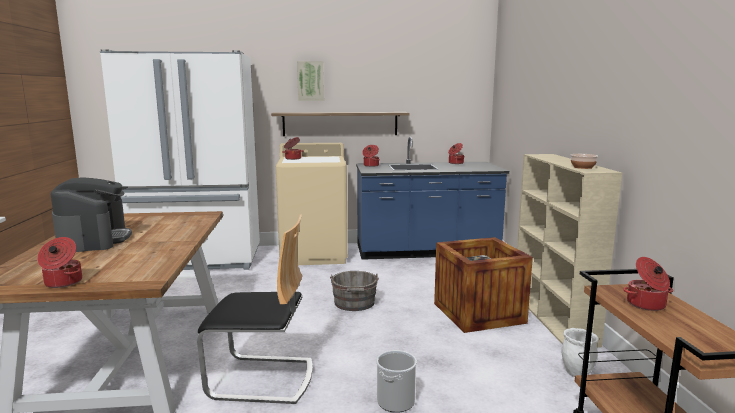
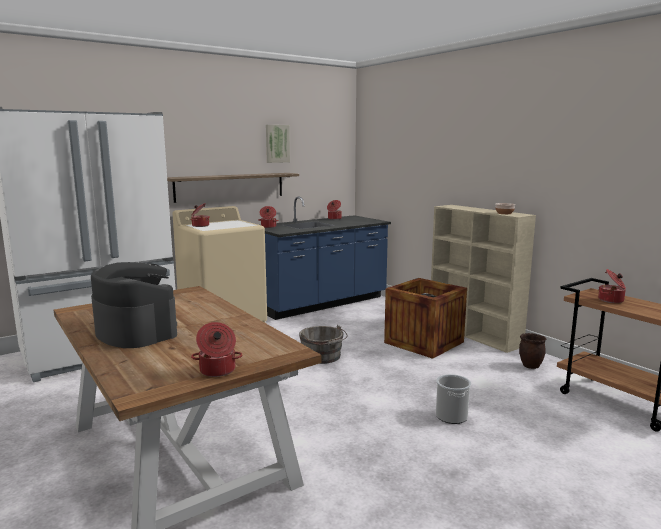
camera: 30 degrees left, 0 degrees up
(262, 379) = (333, 432): chair -> none
(310, 81) = (200, 143): picture -> picture (277, 143)
(577, 373) = (531, 366): white planter -> brown planter

